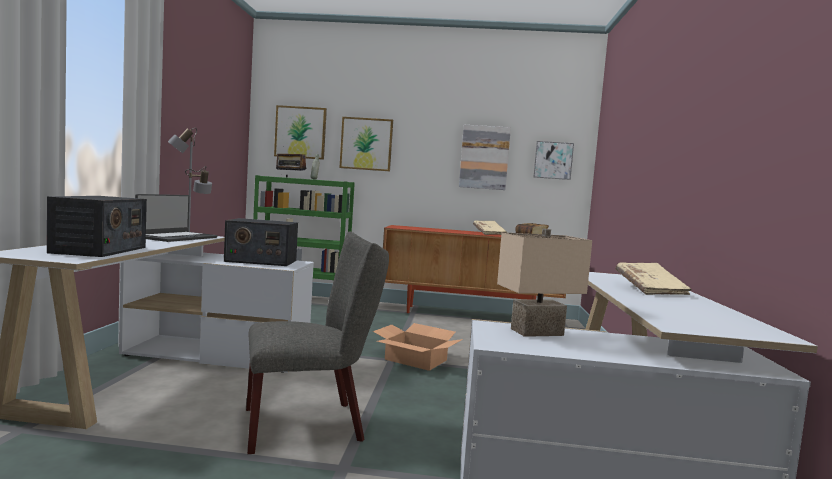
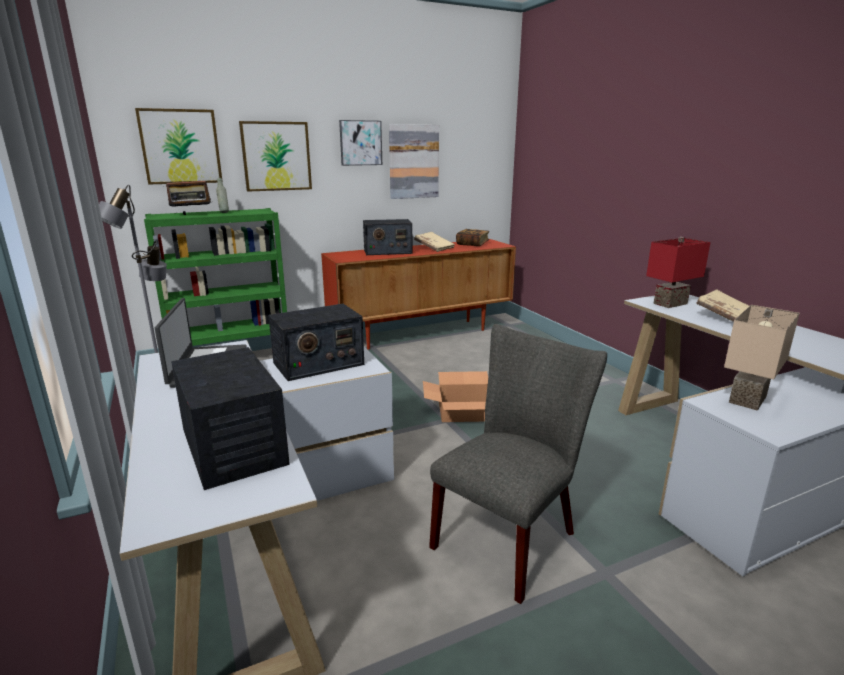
camera: 30 degrees left, 15 degrees up
(443, 230) = (387, 251): none -> radio
(553, 160) = (479, 159): picture -> picture (360, 143)
(616, 278) = (671, 304): none -> red table lamp

